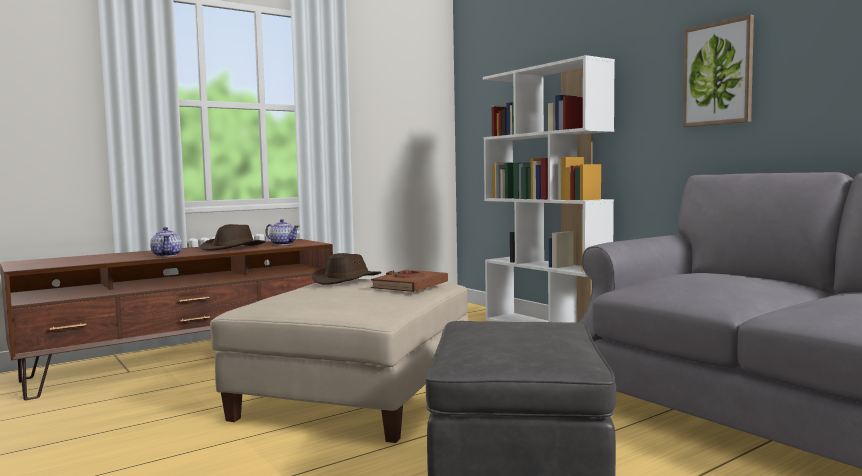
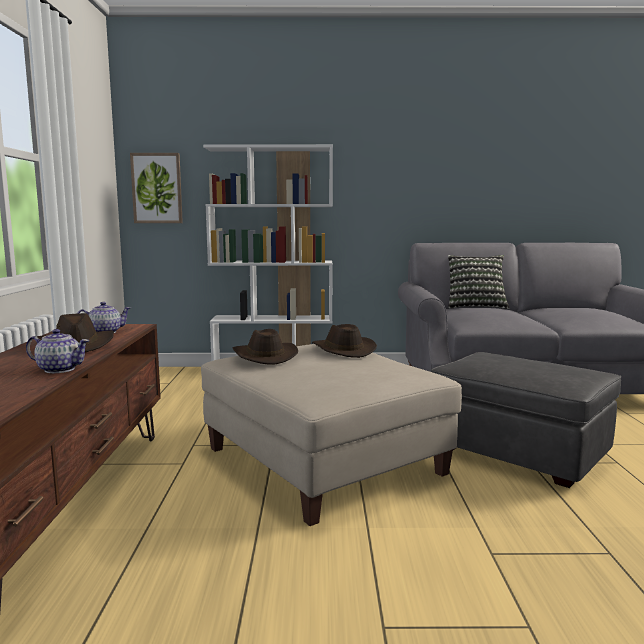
camera: 55 degrees left, 5 degrees up
(409, 286) = (342, 350): brown book -> brown hat
(718, 74) = (414, 173): picture -> picture (157, 188)
(751, 275) = (475, 306): none -> pillow

